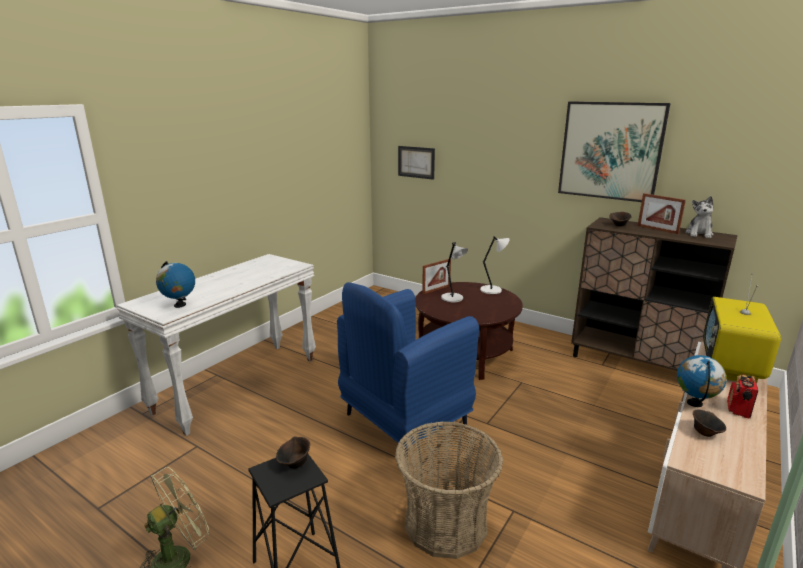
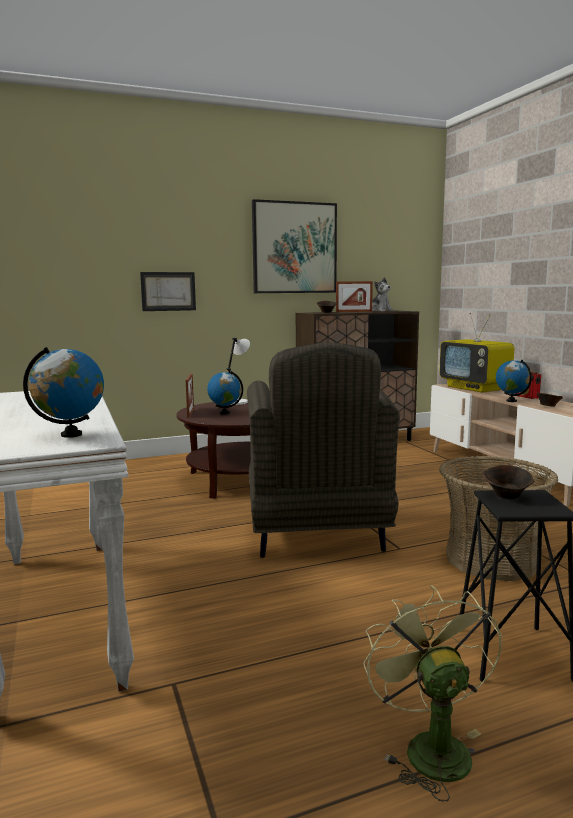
camera: 55 degrees left, 10 degrees down
(404, 422) = (317, 534): blue armchair -> grey armchair
(416, 162) = (64, 276): picture -> picture (168, 291)
(453, 298) = (225, 413): grey table lamp -> globe

